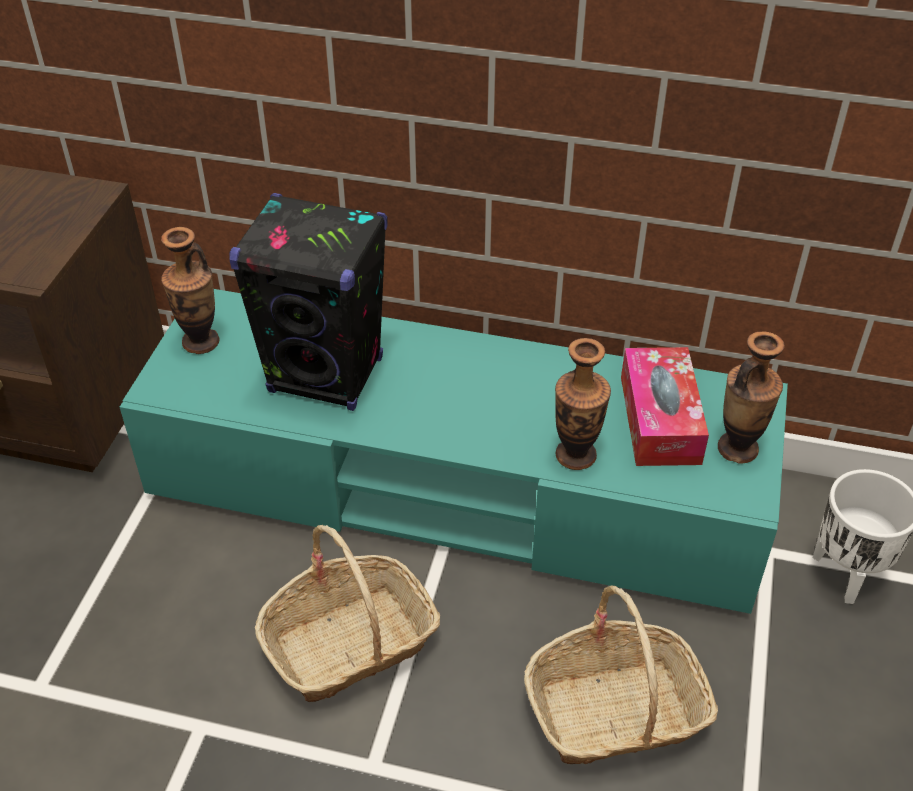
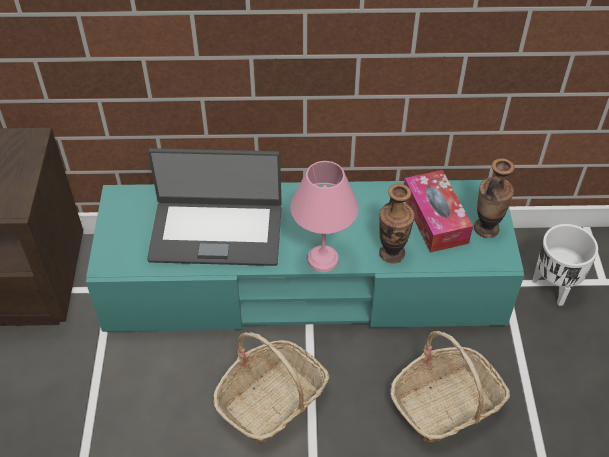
camera: 15 degrees left, 5 degrees up
(200, 342) = (123, 225): vase -> none
(327, 375) = (216, 232): black speaker -> laptop
(469, 443) = (324, 259): none -> pink table lamp

